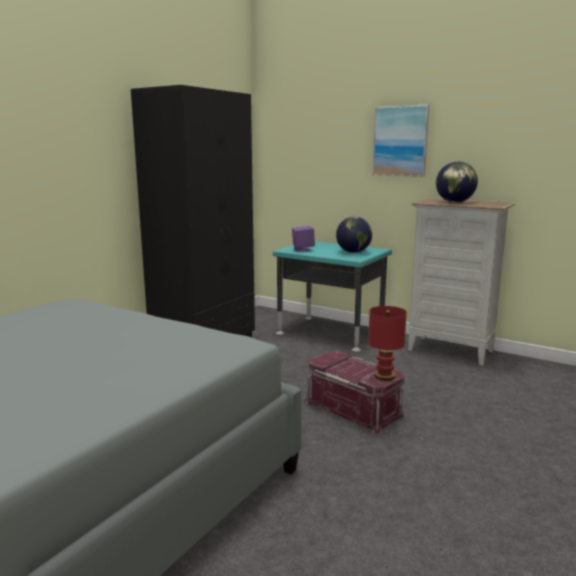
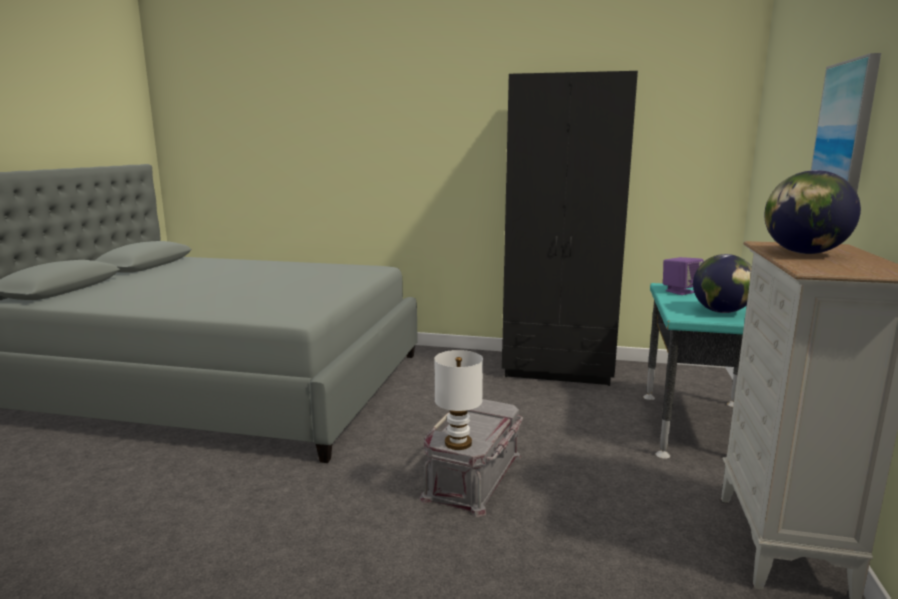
camera: 70 degrees right, 0 degrees up
(354, 408) = (475, 477): red storage box -> grey storage box
(384, 376) = (457, 443): red table lamp -> white table lamp

